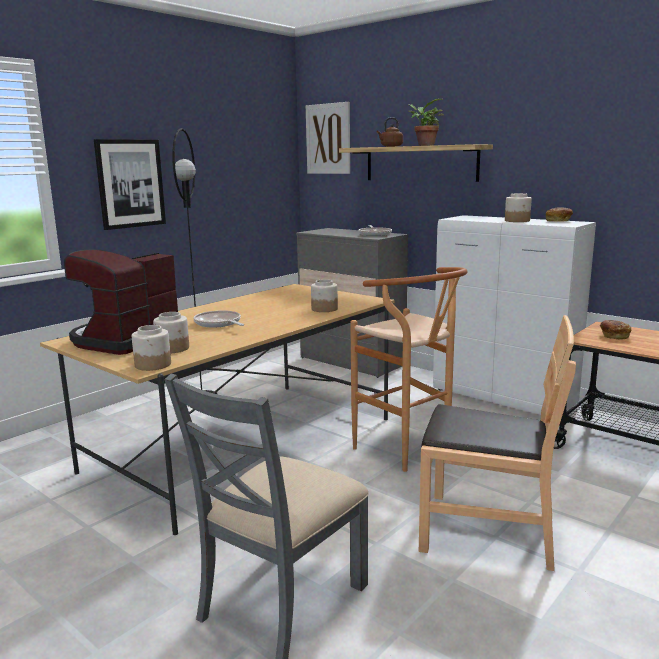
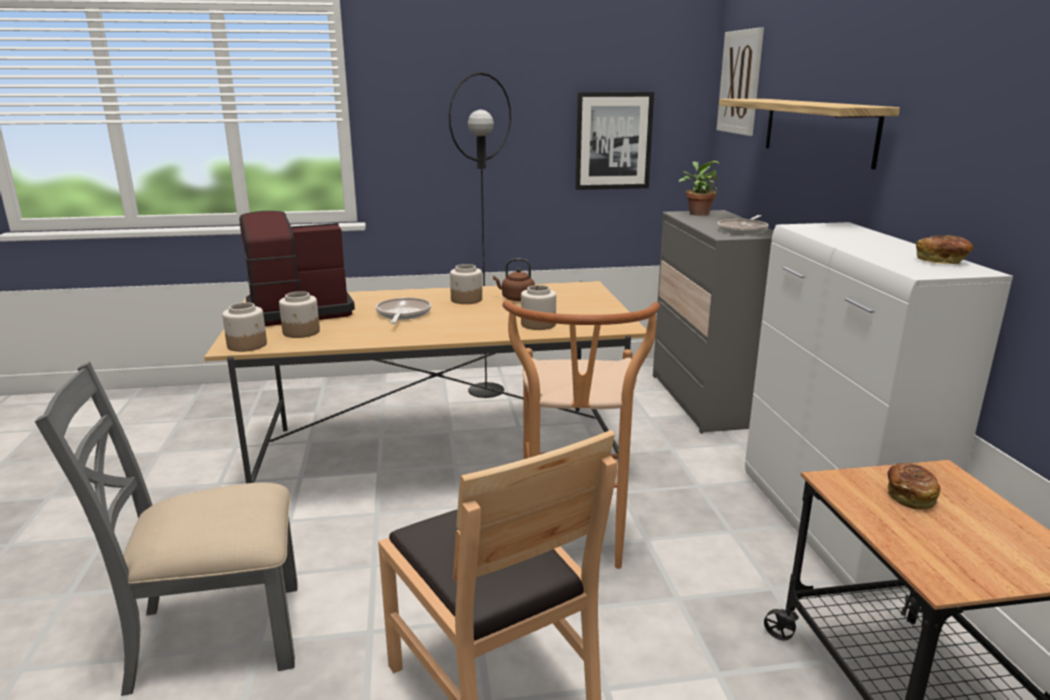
camera: 40 degrees right, 5 degrees up
(130, 183) = (446, 134): picture -> picture (613, 141)
(390, 146) = (778, 100): brown kettle -> brown kettle (516, 299)
(424, 145) = (803, 102): potted plant -> potted plant (697, 213)
(517, 221) = (875, 248): jar -> jar (466, 300)

